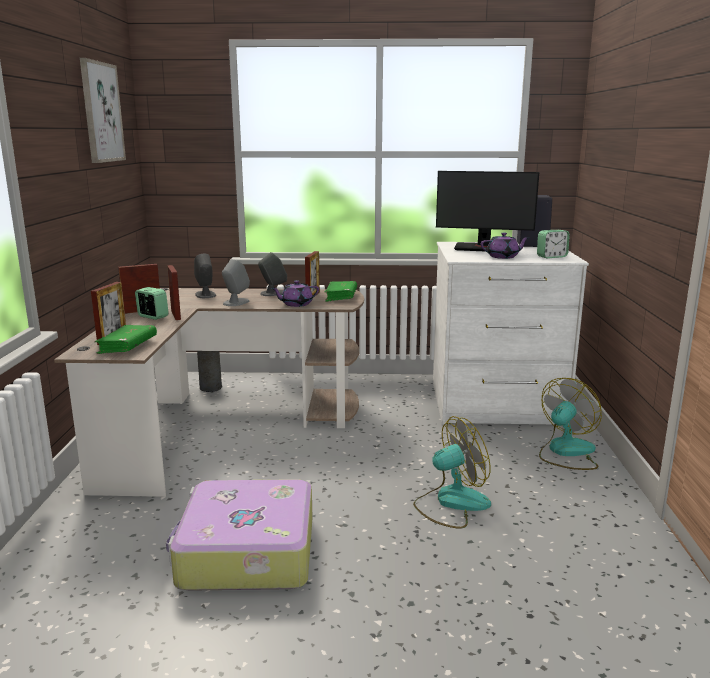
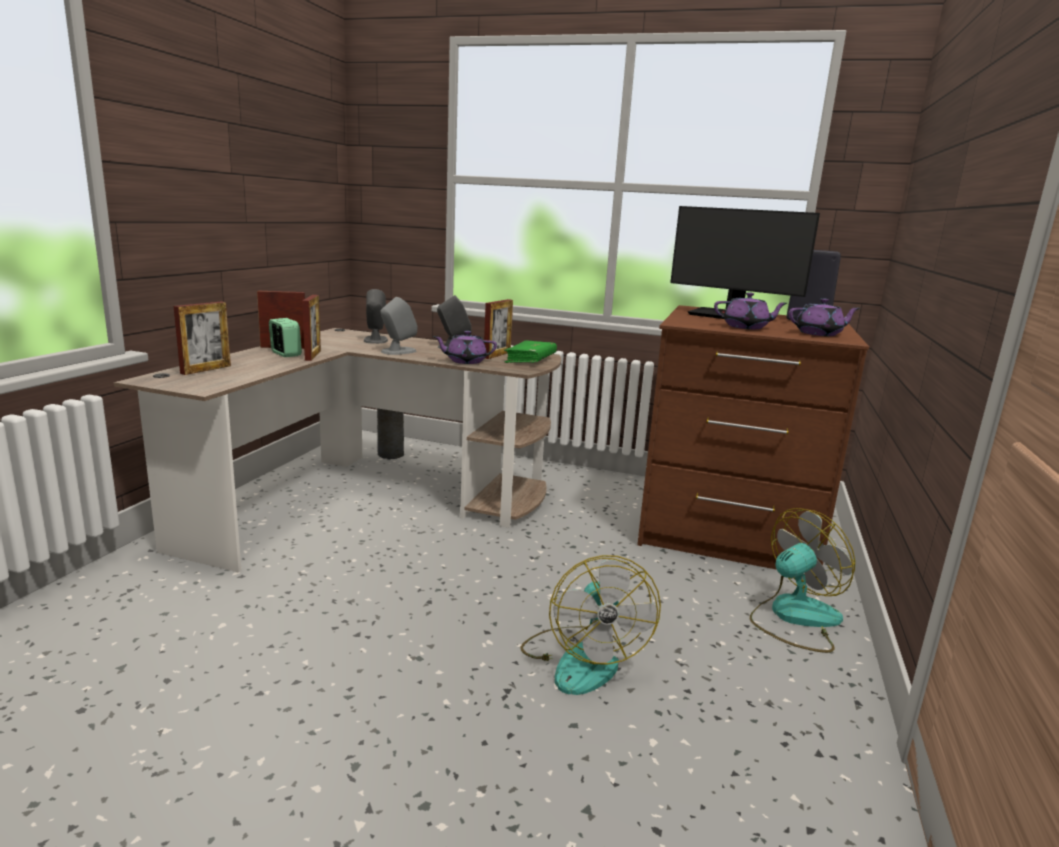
camera: 15 degrees right, 0 degrees up
(101, 112) = (278, 112): picture -> none
(127, 346) = (209, 380): green book -> none
(246, 552) = (269, 668): suitcase -> none
(451, 503) = (582, 659): fan -> fan turned 90 degrees clockwise
(496, 404) = (728, 531): white dresser -> brown dresser
(551, 256) = (819, 334): alarm clock -> purple teapot

